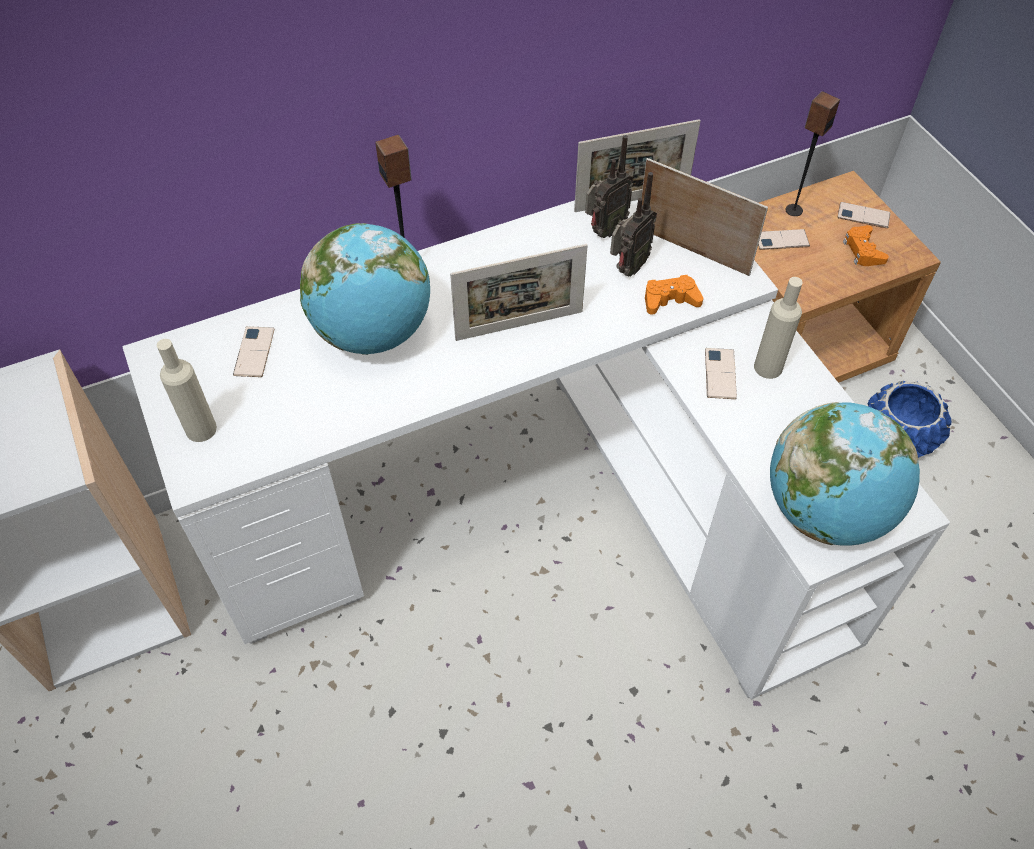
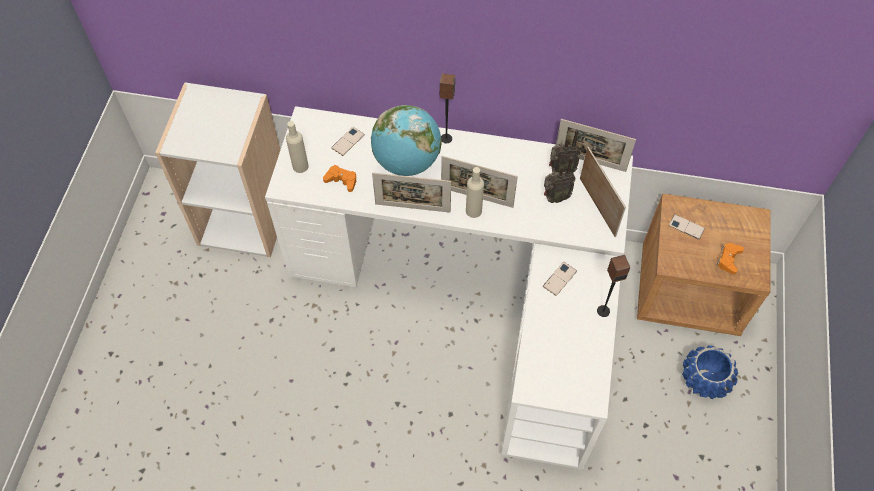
camera: 35 degrees right, 5 degrees up
(436, 391) = (412, 208): none -> picture frame
(670, 300) = (562, 226): orange game controller -> orange game controller (341, 180)
(768, 367) = (587, 290): beige bottle -> beige bottle (473, 210)
(793, 210) = (710, 213): speaker -> speaker (603, 311)
(826, 511) = (550, 374): globe -> none
(863, 215) = (749, 239): phone -> none

